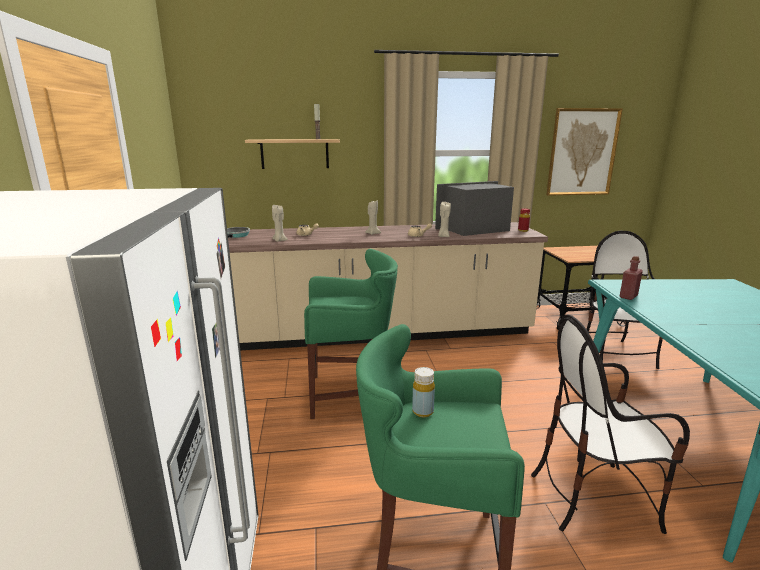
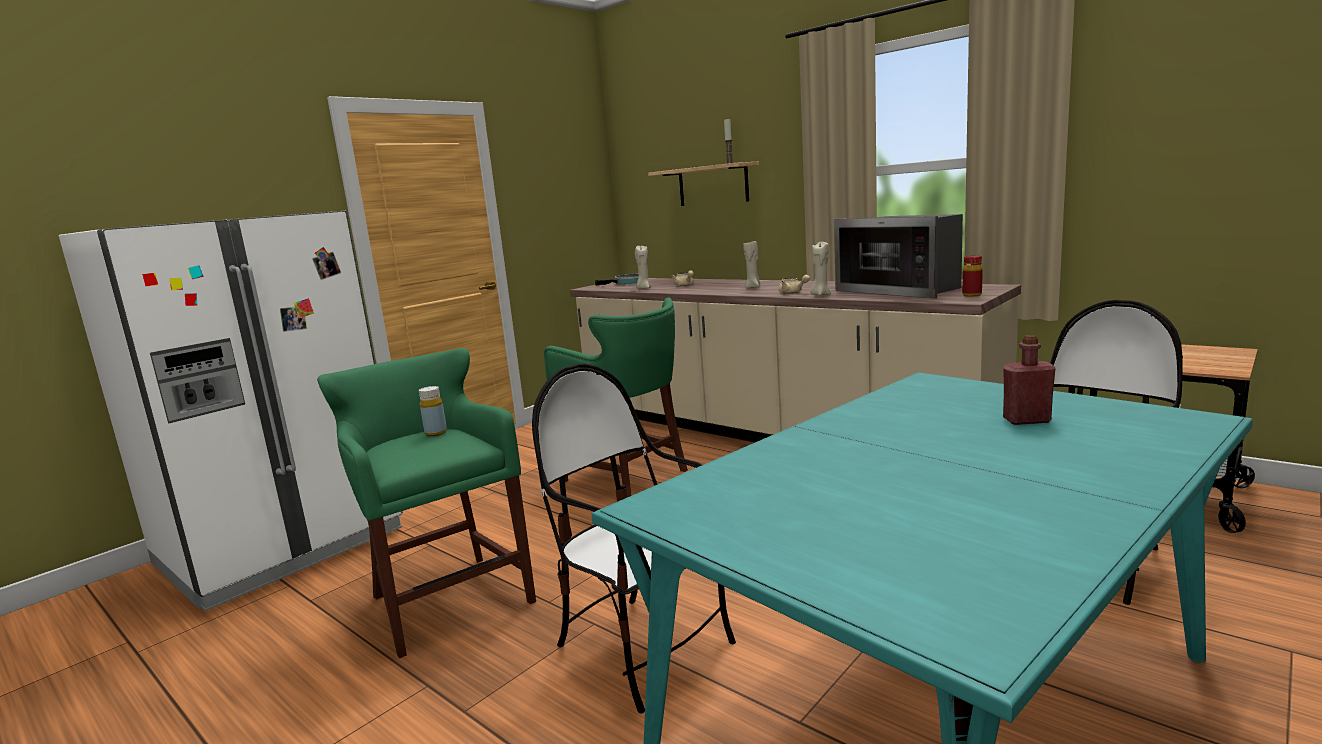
camera: 50 degrees right, 5 degrees down
(475, 229) = (901, 290): microwave -> microwave turned 150 degrees counterclockwise
(582, 152) = (1197, 143): picture -> none
(628, 296) = (886, 396): red bottle -> red bottle (1026, 420)

